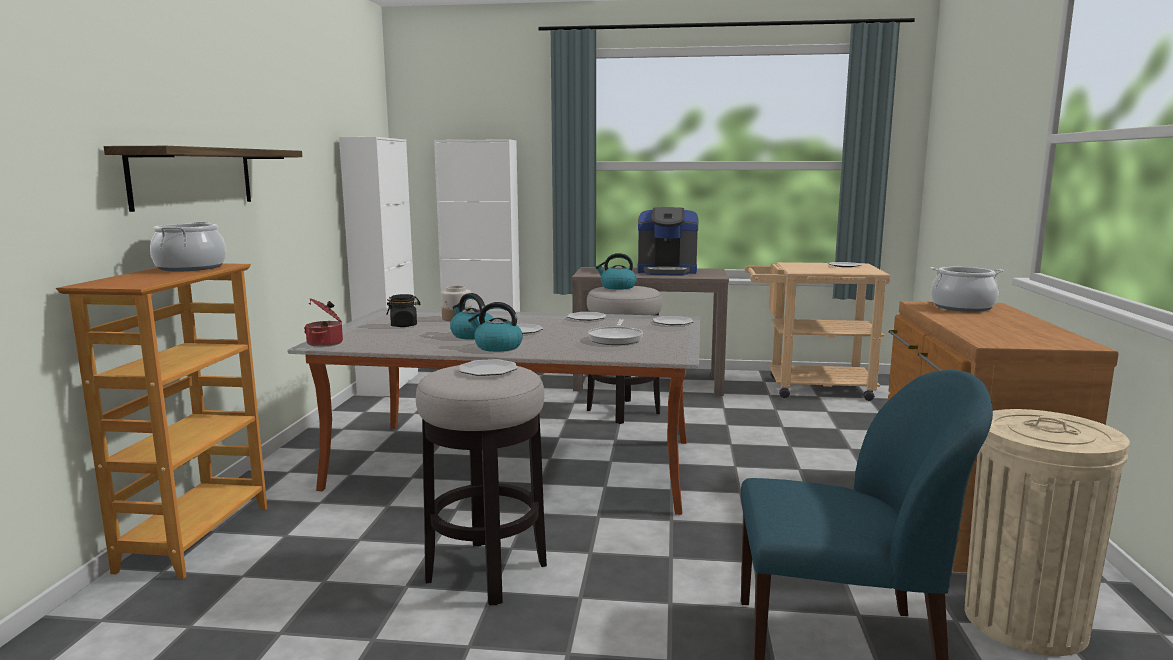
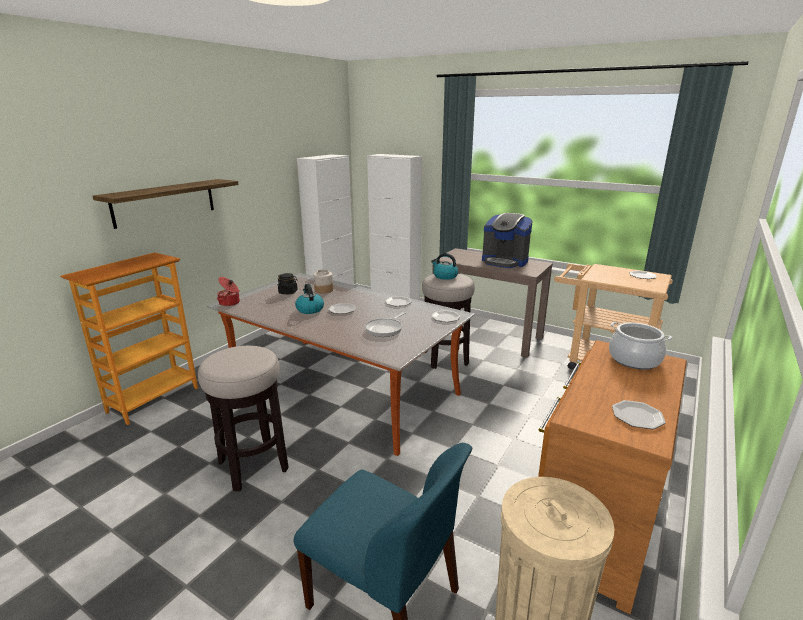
camera: 25 degrees right, 10 degrees up
(190, 268) = (145, 260): cooking pot -> none
(487, 370) = (244, 356): plate -> plate (637, 416)
(497, 347) = (307, 324): kettle -> none

